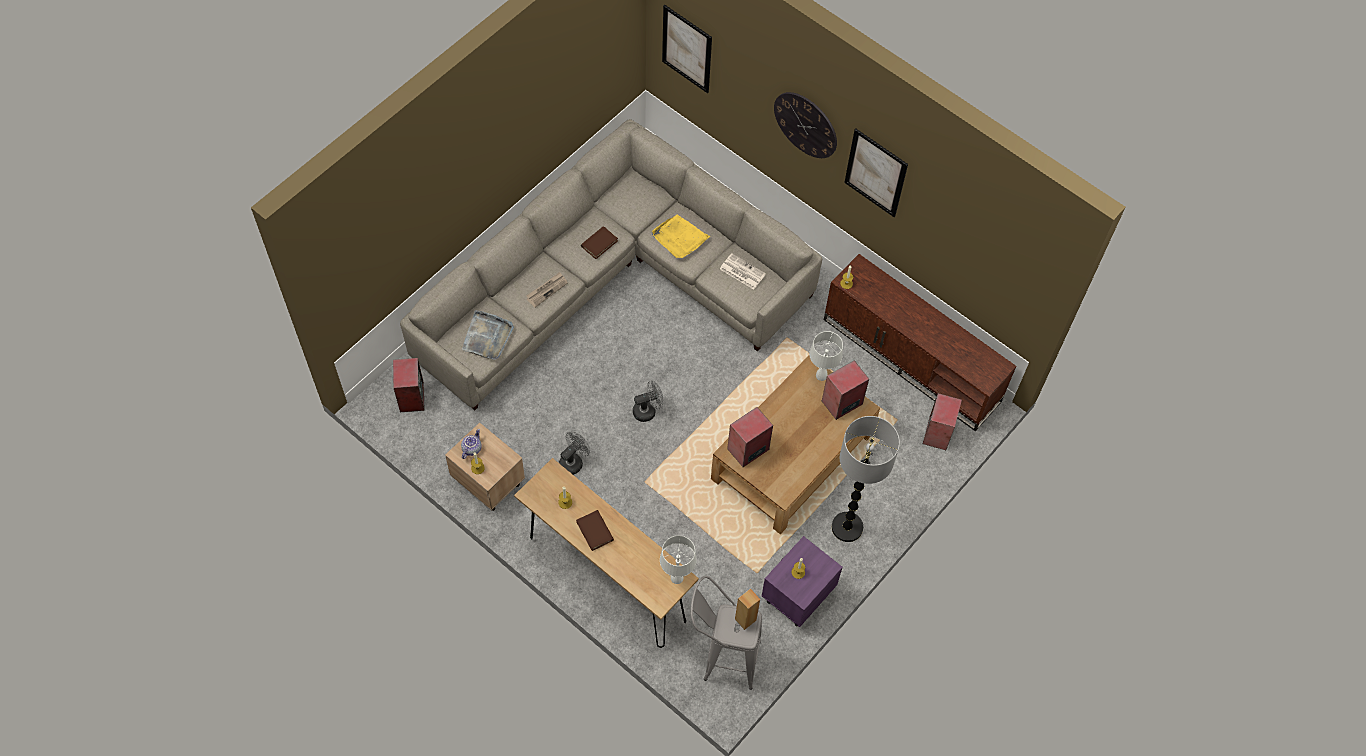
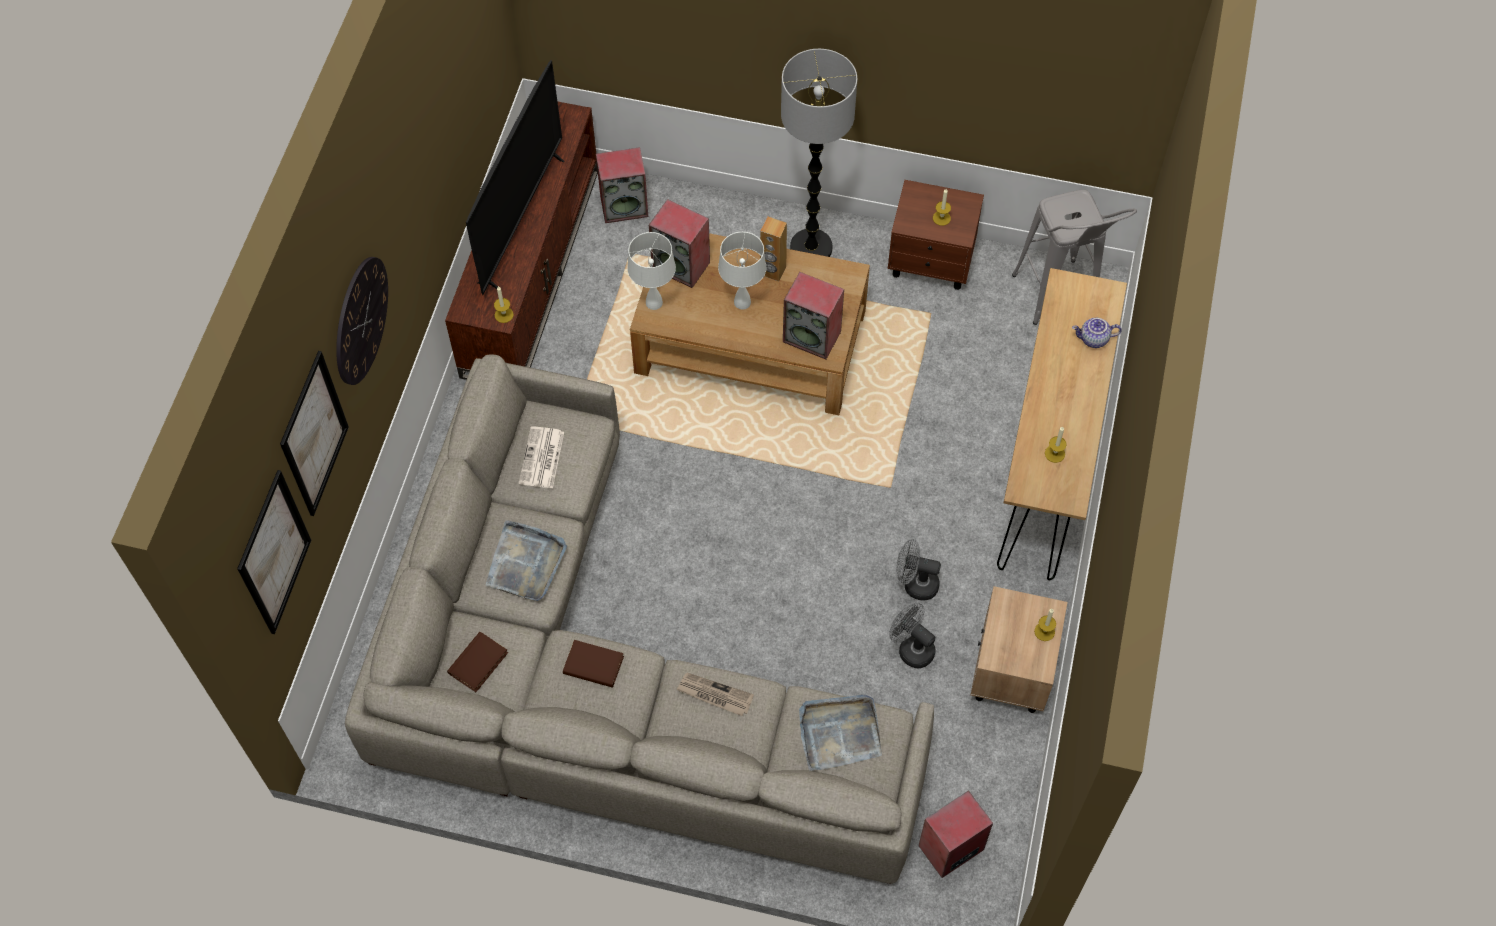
camera: 115 degrees left, 0 degrees up
(471, 448) = (1022, 655): teapot -> teapot (1093, 339)
(595, 531) = (1069, 401): brown book -> brown book (478, 663)
(648, 410) = (785, 533): grey fan -> grey fan (911, 648)
(677, 577) = (1065, 288): white table lamp -> white table lamp (742, 302)
(679, 238) = (526, 563): yellow tray -> grey tray
(745, 619) = (1060, 211): brown speaker -> brown speaker (772, 271)
(797, 596) = (932, 262): purple nightstand -> brown nightstand
(875, 173) = (406, 205): picture -> picture (314, 434)
(913, 320) = (521, 220): none -> television

